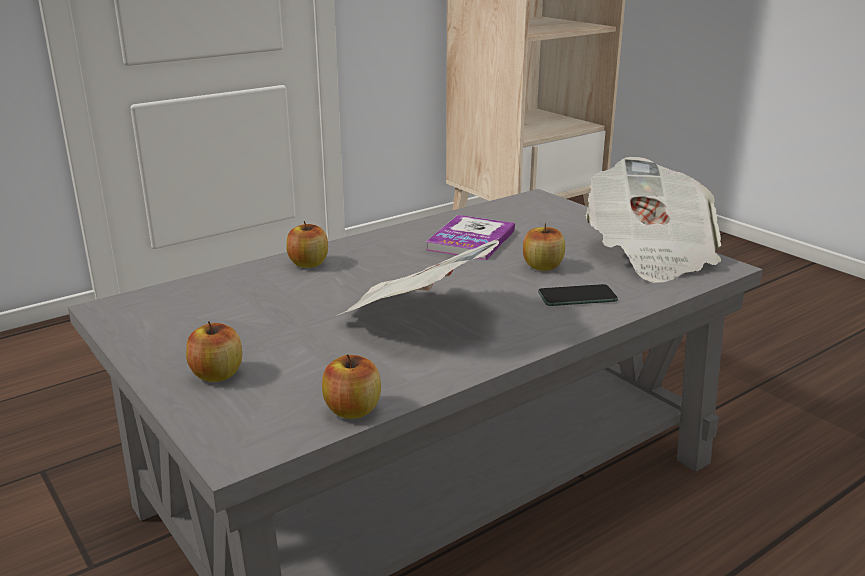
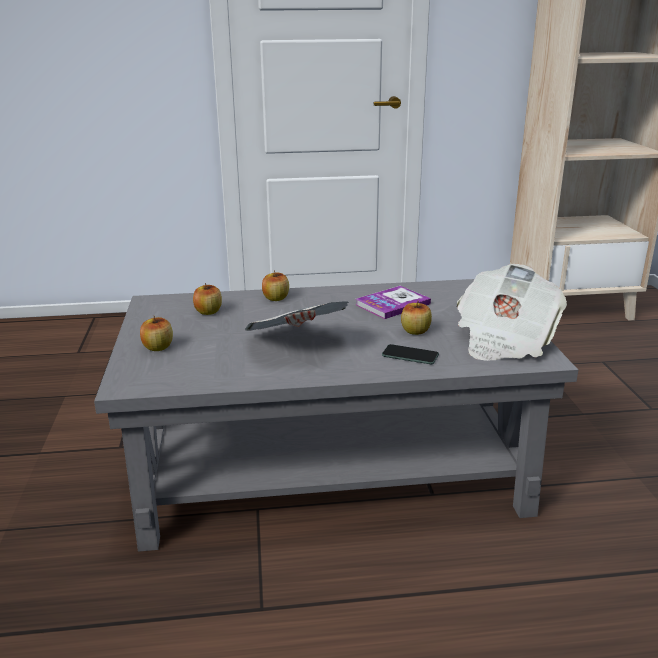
camera: 30 degrees right, 0 degrees up
(352, 410) = (198, 383): apple -> apple (208, 312)

